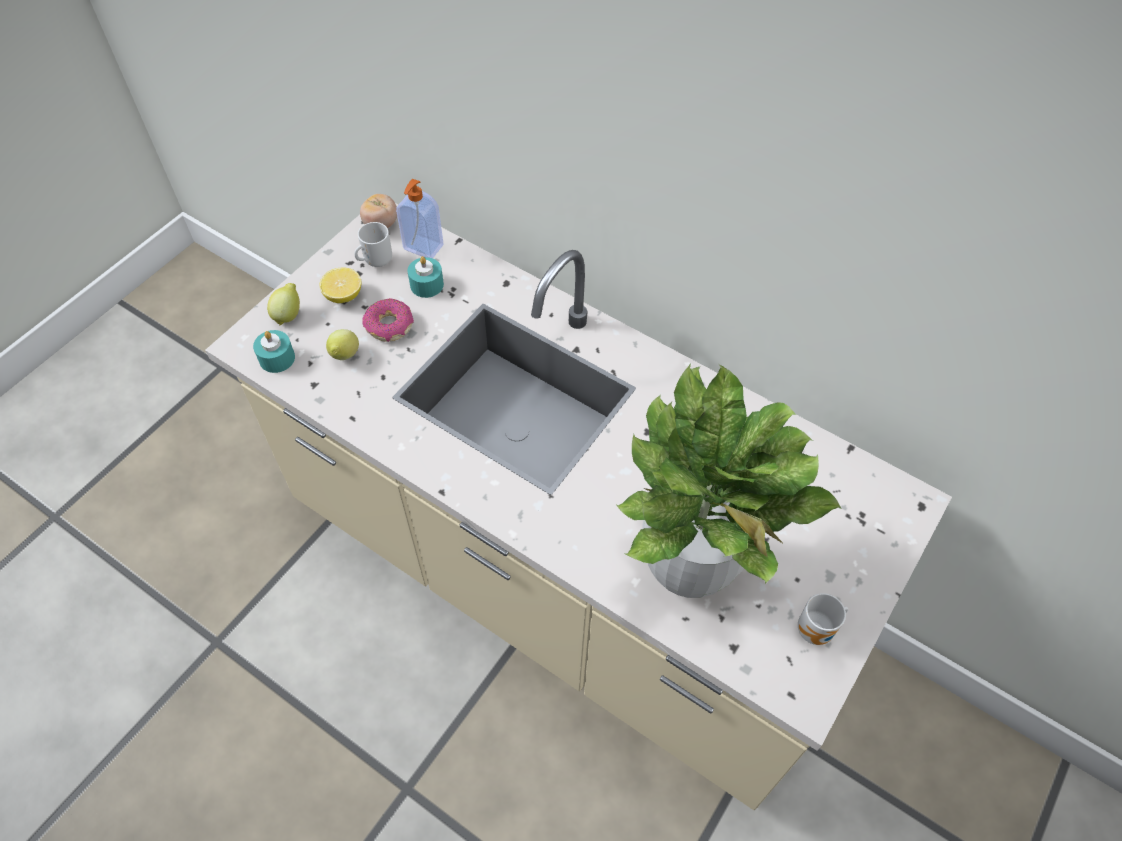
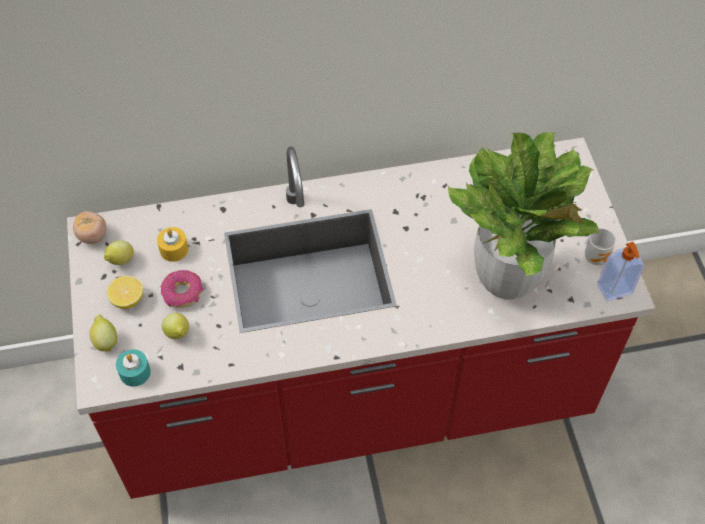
camera: 45 degrees left, 0 degrees up
(376, 261) = (120, 261): mug -> lemon
(422, 248) = (141, 229): soap dispenser -> soap dispenser (615, 290)
(427, 284) = (174, 249): turquoise candle -> yellow candle
(558, 579) = (352, 396): beige counter -> red counter

